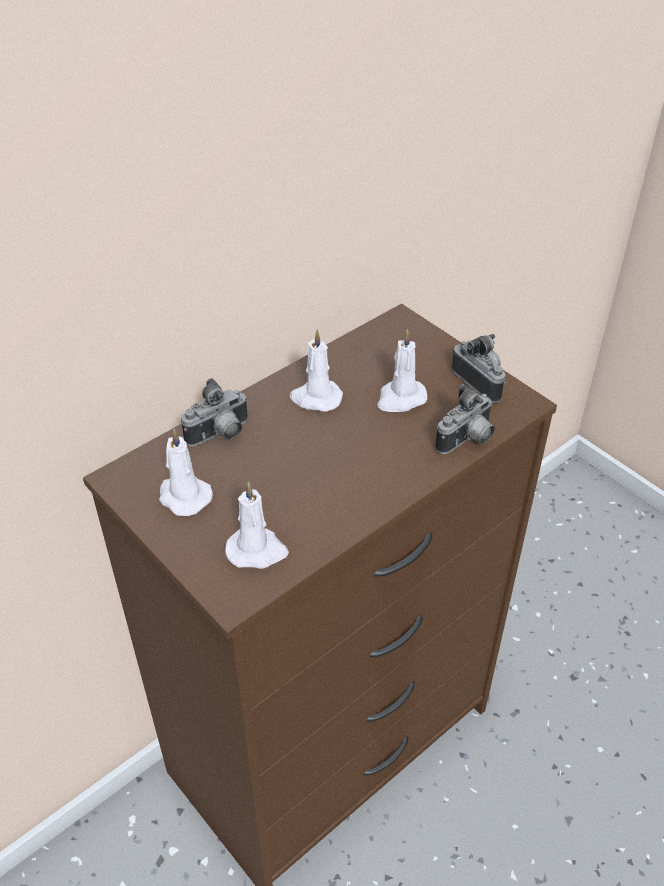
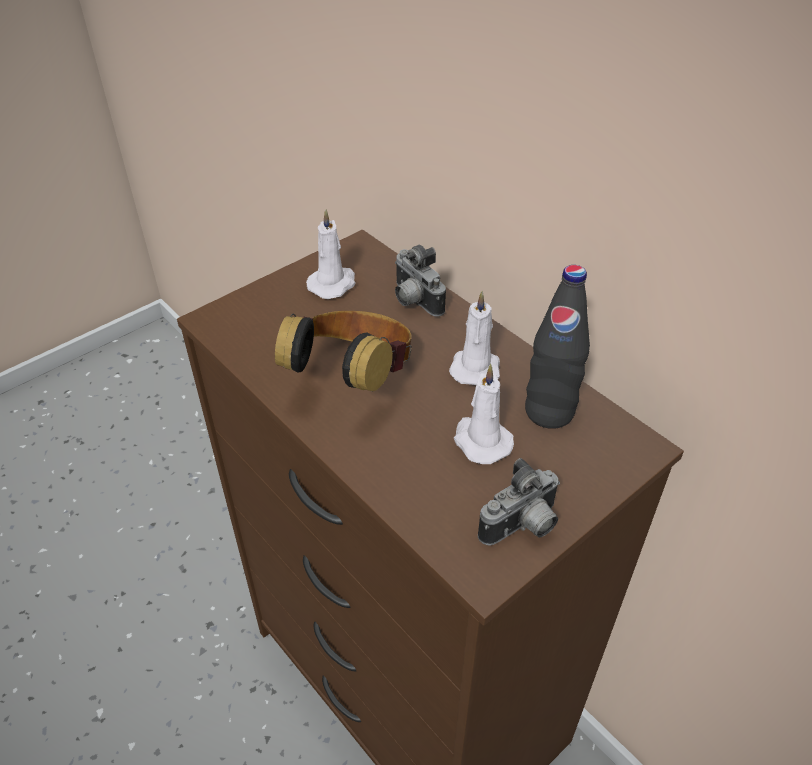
camera: 90 degrees right, 0 degrees up
(257, 550) = (260, 331): white candle -> none
(330, 475) = (353, 379): none -> headphones
(367, 361) = (549, 412): none -> black bottle
(467, 440) = (406, 502): camera -> none

